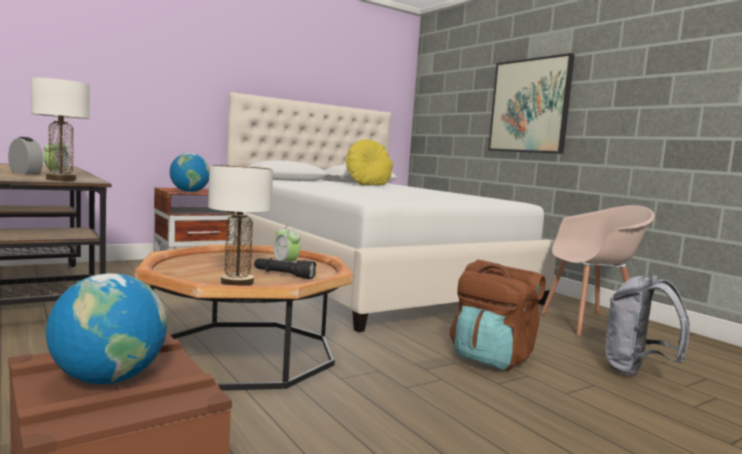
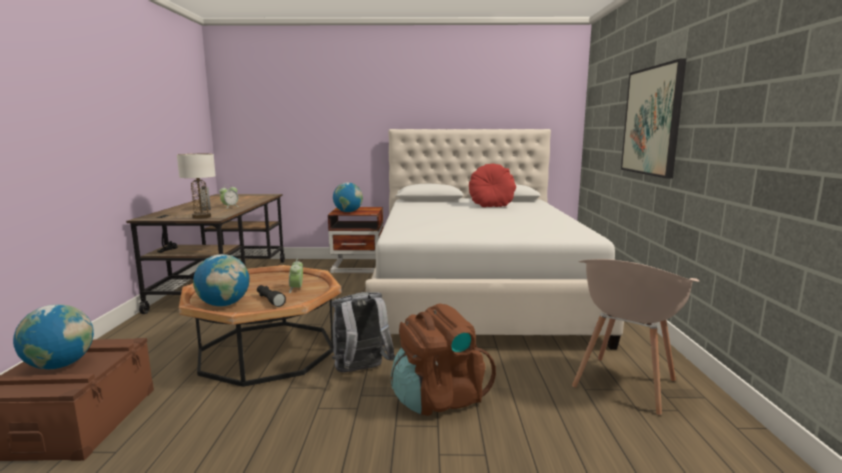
camera: 35 degrees right, 5 degrees up
(237, 283) = (224, 304): table lamp -> globe
(367, 185) = (491, 206): yellow pillow -> red pillow
(590, 324) = (624, 384): beige chair -> beige chair turned 105 degrees clockwise
(637, 371) = (567, 455): grey backpack -> grey backpack (361, 371)

